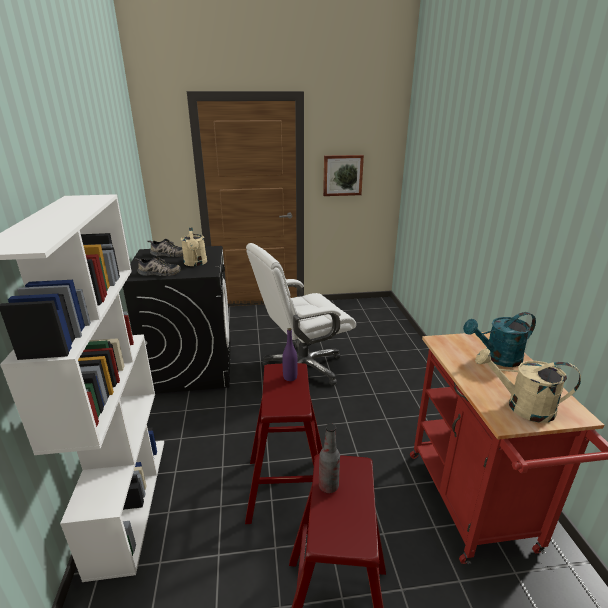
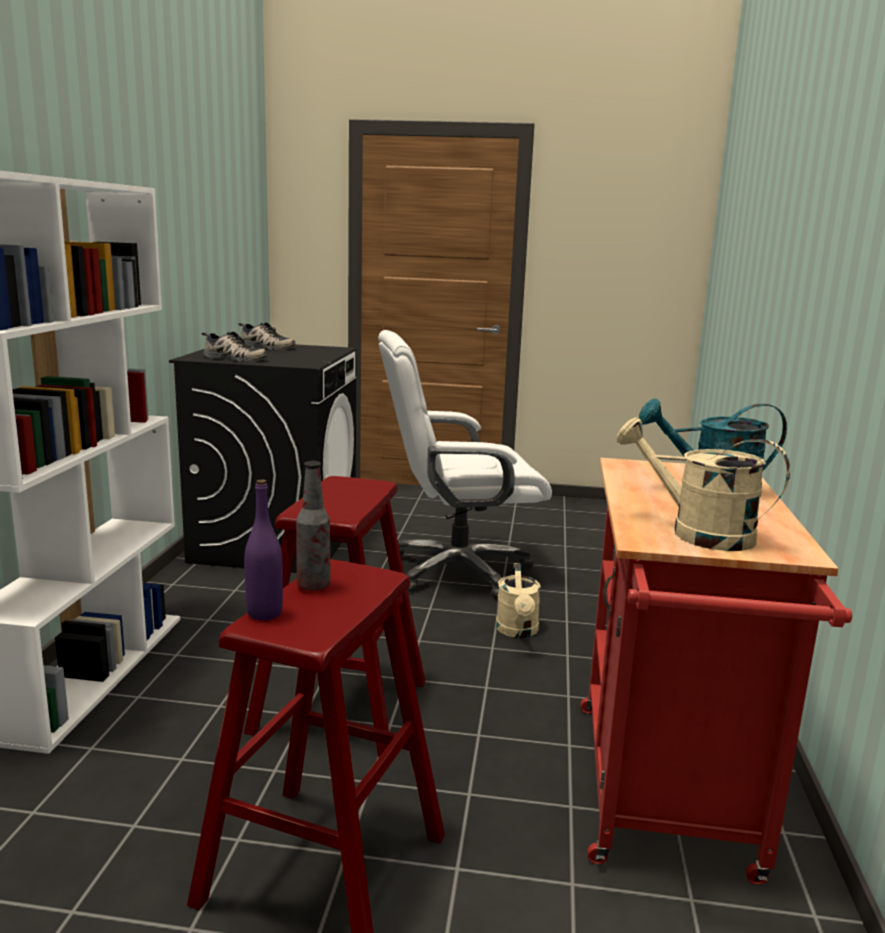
camera: 15 degrees right, 10 degrees down
(196, 263) = (297, 357): beige watering can -> beige watering can (518, 631)
(290, 377) = (356, 490): purple bottle -> purple bottle (264, 613)
(342, 175) = (594, 266): picture -> none

